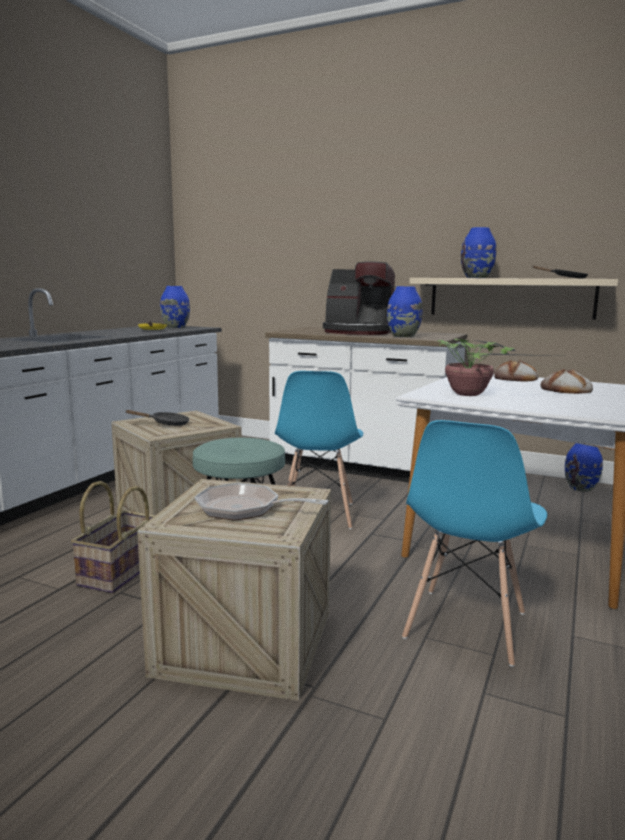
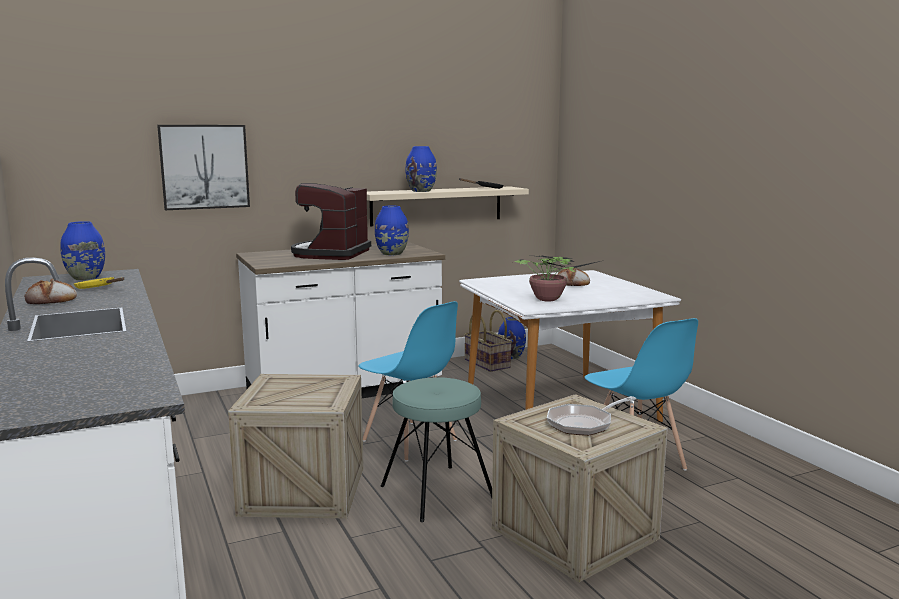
camera: 50 degrees left, 0 degrees up
(119, 571) = (387, 550): basket -> basket (486, 364)
(166, 424) = (293, 394): black frying pan -> none
(292, 251) = (204, 166): none -> picture
(358, 332) = (331, 254): coffee machine -> coffee machine turned 135 degrees clockwise
(516, 379) = (516, 279): bread -> bread (52, 299)

